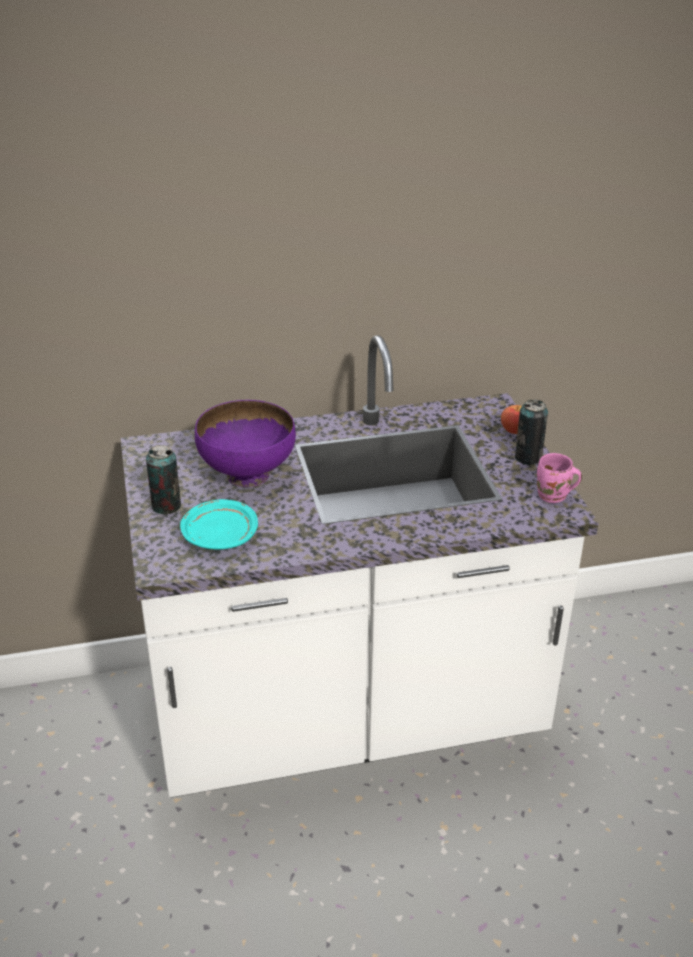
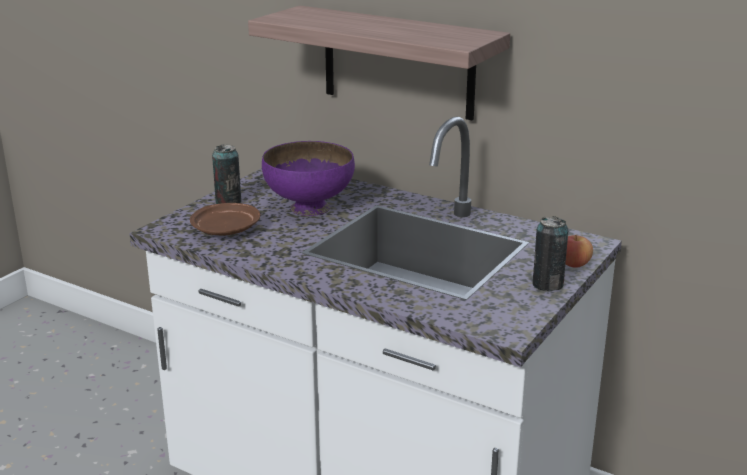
camera: 45 degrees right, 10 degrees down
(220, 535) = (226, 230): turquoise plate -> brown plate
(266, 295) = (398, 62): none -> shelf
(553, 497) = (515, 317): pink mug -> none

